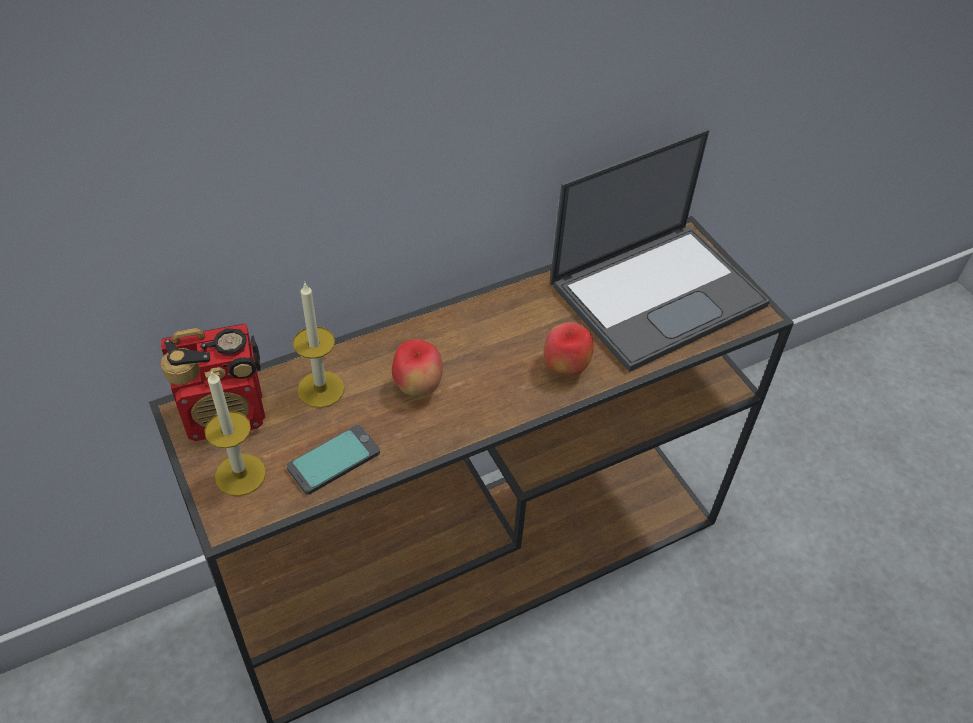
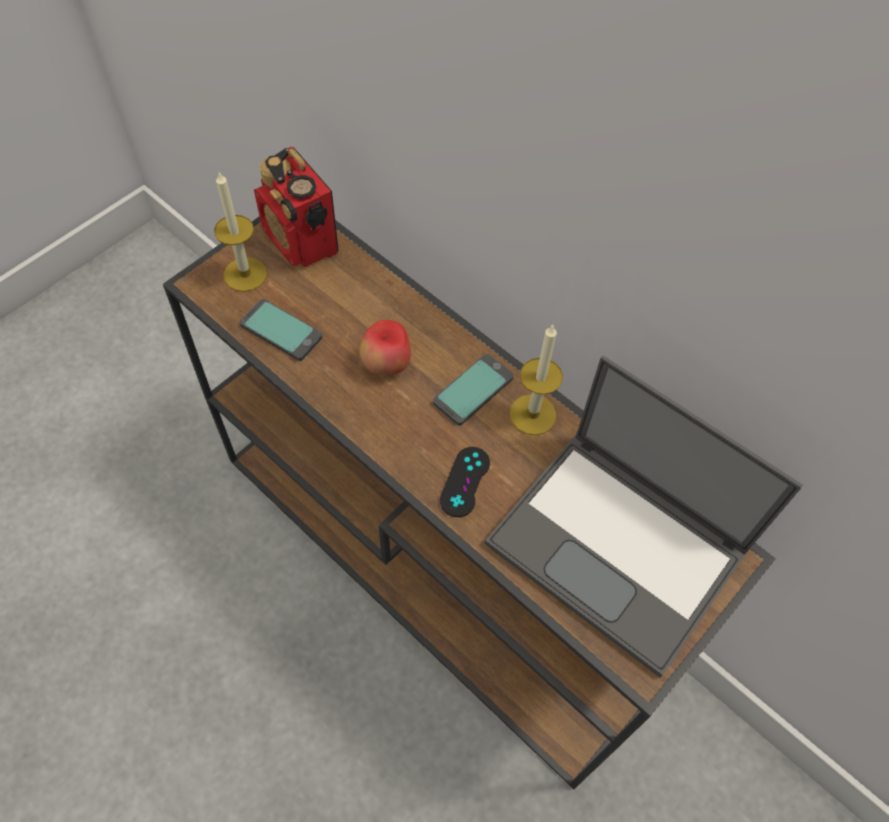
camera: 70 degrees right, 10 degrees up
(321, 389) = (354, 294): candle -> candle (532, 414)
(475, 334) = (473, 390): none -> phone
(565, 367) = (465, 481): apple -> black game controller

